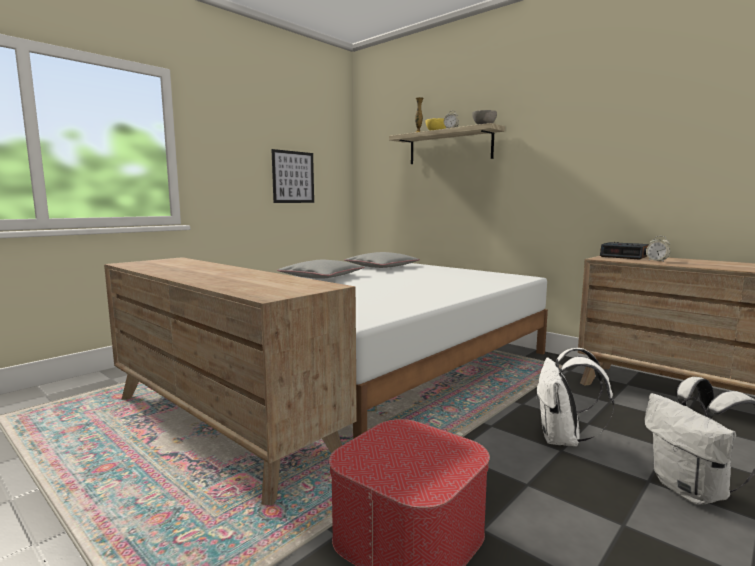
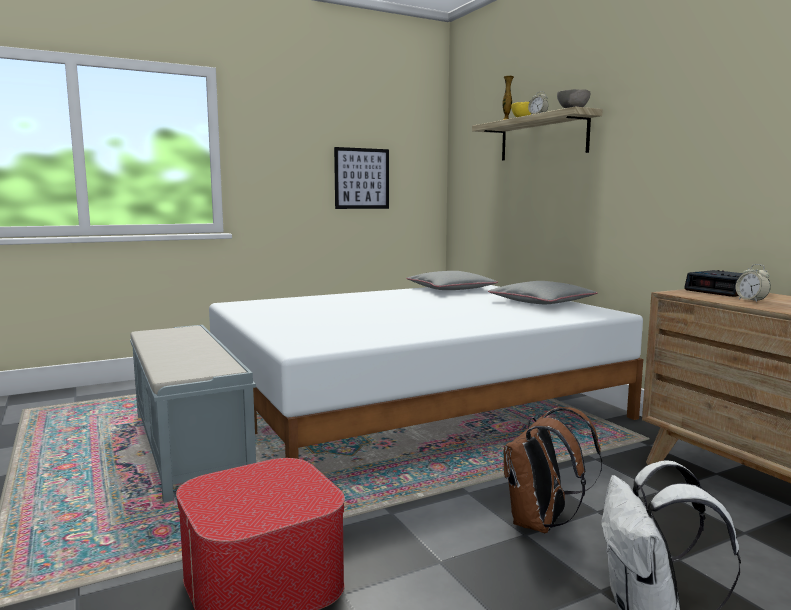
camera: 20 degrees right, 0 degrees up
(220, 426) = (190, 447): brown dresser -> grey bench
(322, 276) = (359, 297): grey pillow -> grey pillow (541, 302)
(563, 440) = (541, 524): white backpack -> brown backpack

